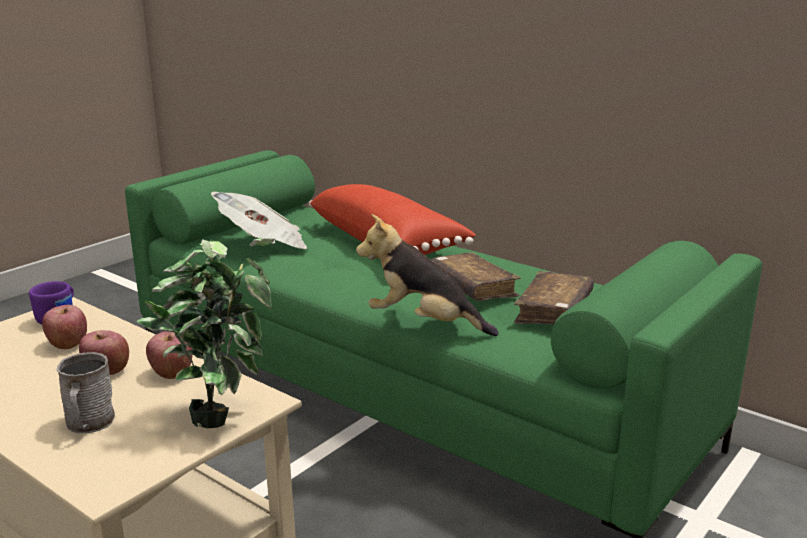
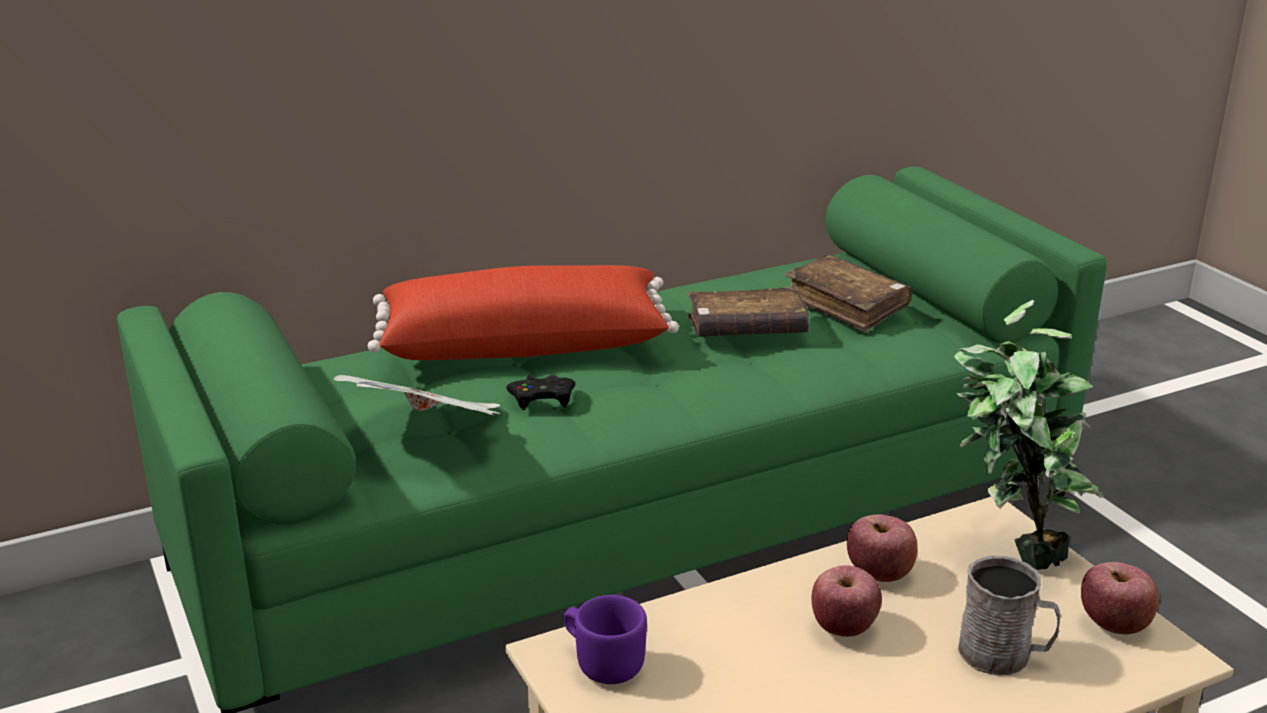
camera: 65 degrees left, 5 degrees up
(68, 344) = (722, 659): apple -> apple (1114, 625)
(323, 257) = (542, 398): none -> black game controller
(424, 323) = (823, 382): plush toy -> none

